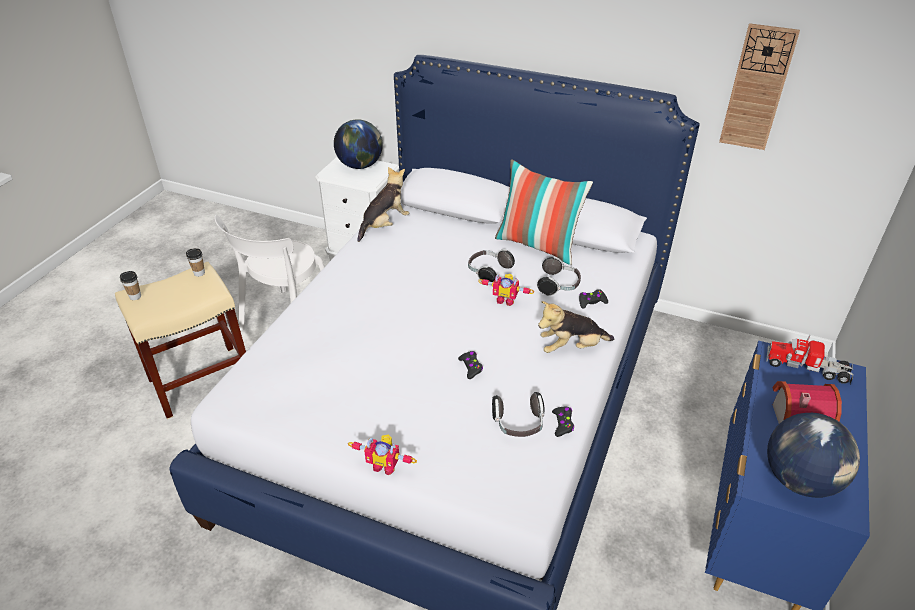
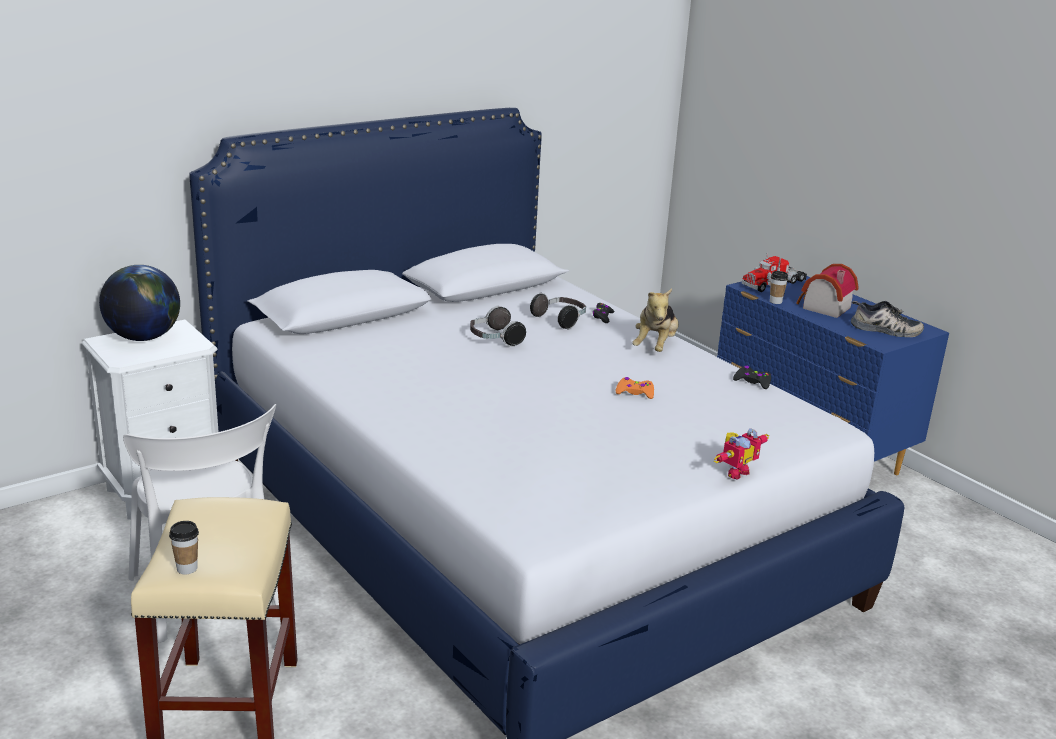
camera: 60 degrees left, 15 degrees down
(199, 273) = (208, 506): cup -> cup (775, 301)
(384, 225) = (320, 358): plush toy -> none
(471, 367) = (635, 393): black game controller -> orange game controller
(505, 300) = (551, 347): toy robot -> none
(518, 424) = (736, 398): headphones -> none
(538, 245) = (483, 306): pillow -> none
(757, 88) = (567, 84): wall clock -> none
(800, 480) = (885, 330): globe -> shoe

